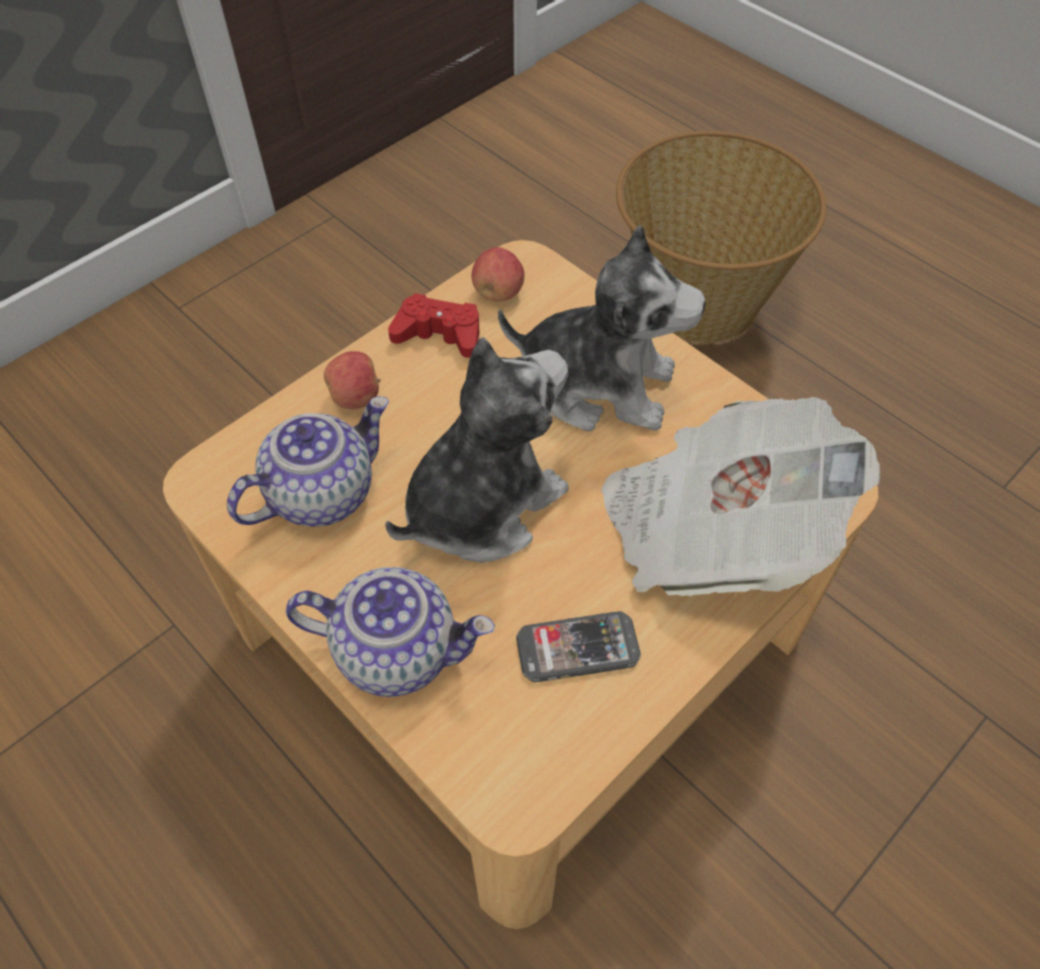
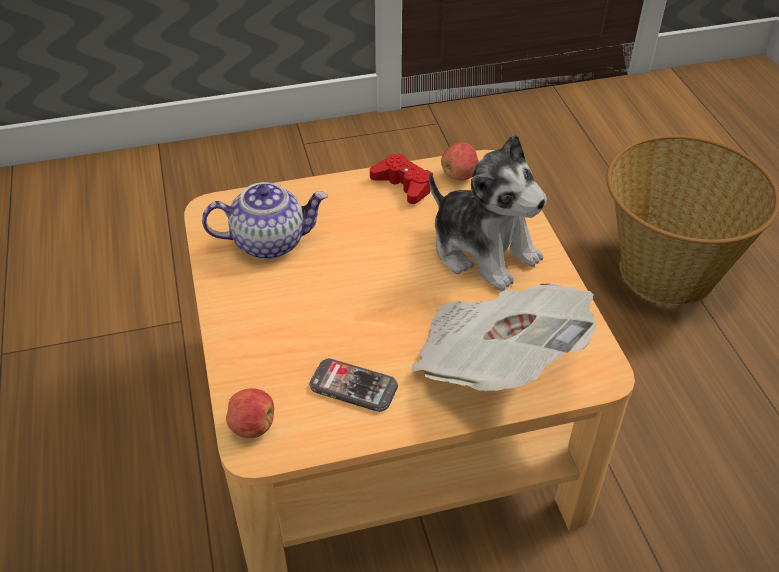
camera: 30 degrees right, 10 degrees down
(356, 397) = (327, 200): apple -> apple (253, 426)
(398, 649) = (250, 339): teapot -> none
(481, 504) = (357, 286): plush toy -> none

